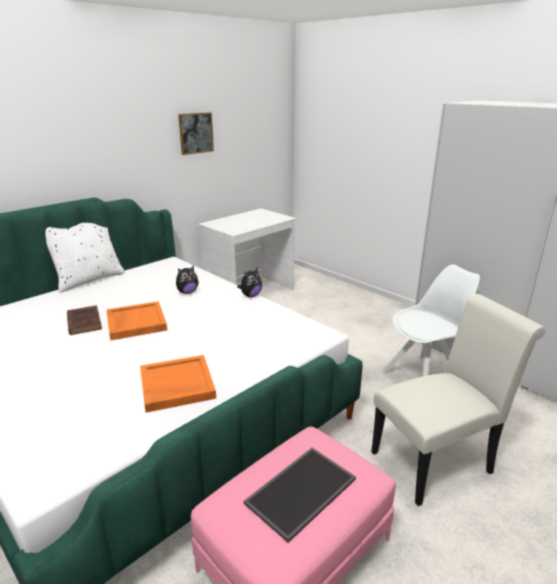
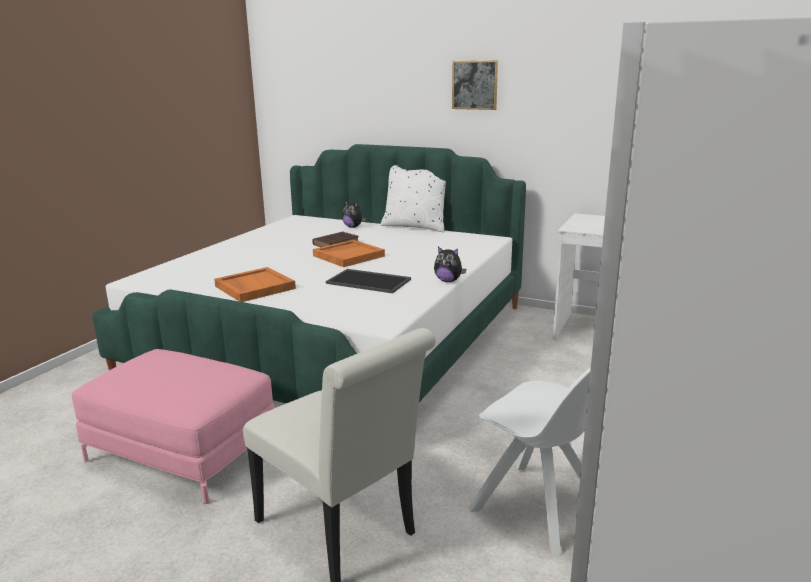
camera: 70 degrees right, 5 degrees down
(187, 292) = (427, 258): plush toy -> plush toy (353, 227)
(196, 133) = (597, 95): picture -> picture (475, 85)
(300, 489) = (166, 374): tray -> tray (370, 281)

